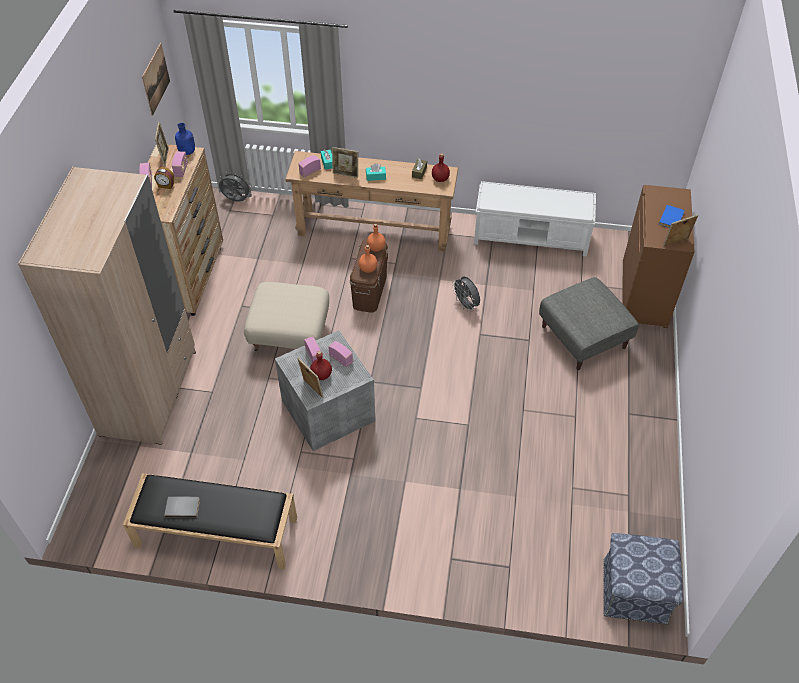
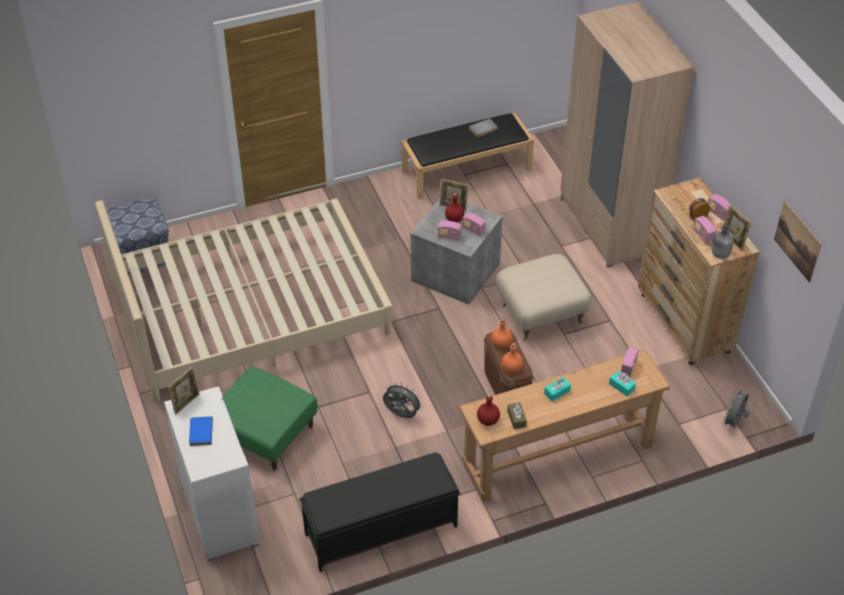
camera: 150 degrees right, 5 degrees down
(187, 152) = (719, 254): blue bottle -> grey bottle
(236, 200) = (733, 423): grey fan -> grey fan turned 135 degrees clockwise
(345, 174) = (590, 381): picture frame -> none
(532, 237) = (380, 530): white bench -> black bench
(544, 460) = (250, 310): none -> beige bed
(584, 337) = (265, 433): grey ottoman -> green ottoman
(645, 294) = (218, 512): brown cabinet -> white cabinet

